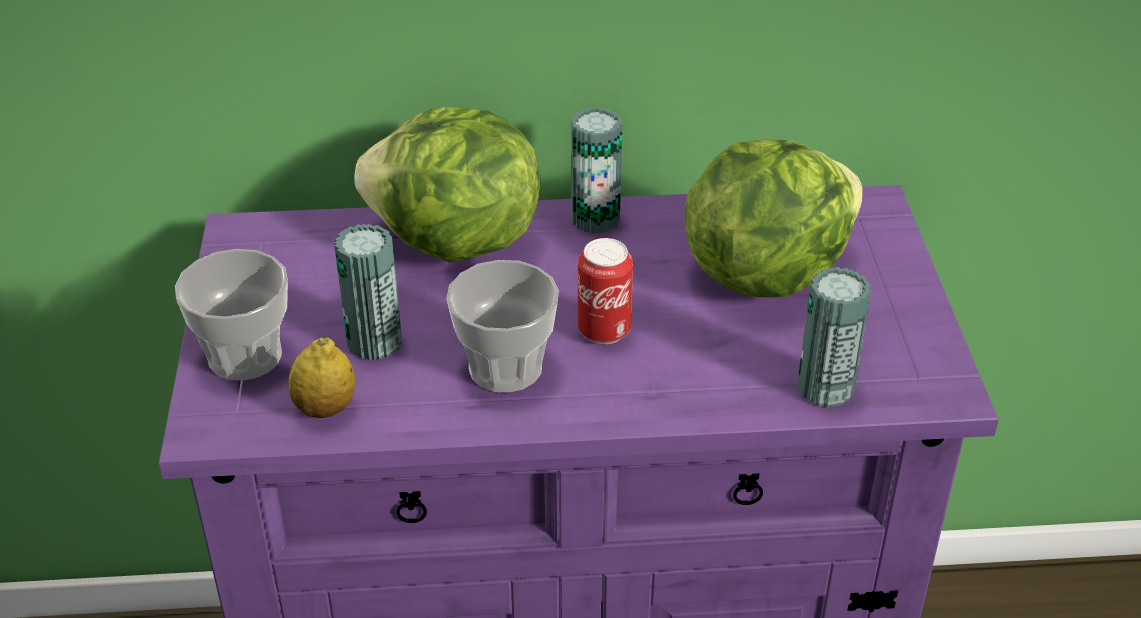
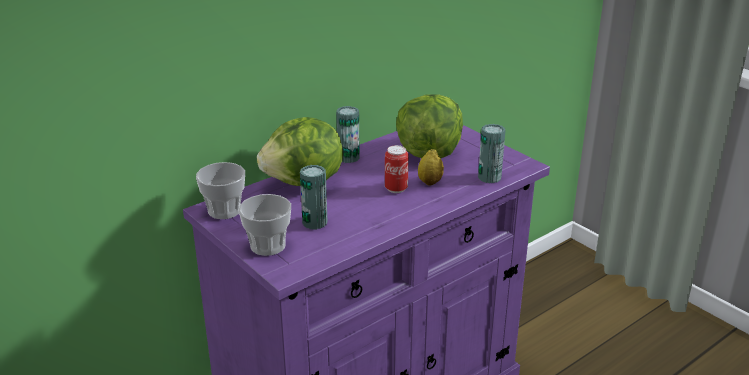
camera: 35 degrees left, 10 degrees down
(325, 409) = (324, 248): lemon -> lemon (430, 182)
(505, 368) = (375, 211): cup -> cup (224, 210)

